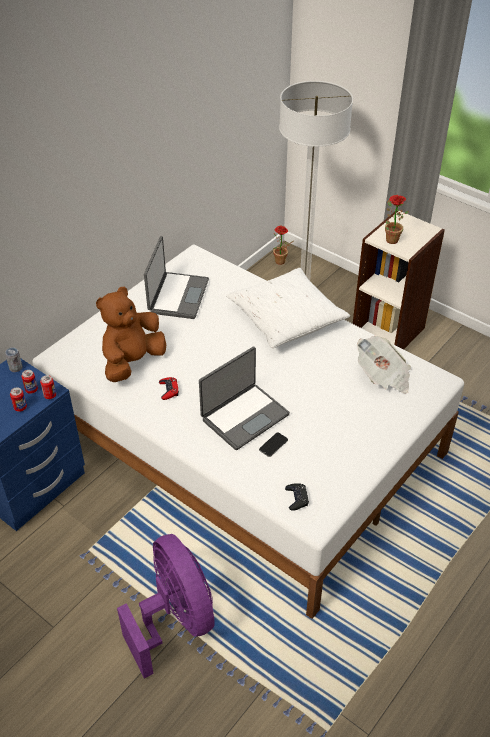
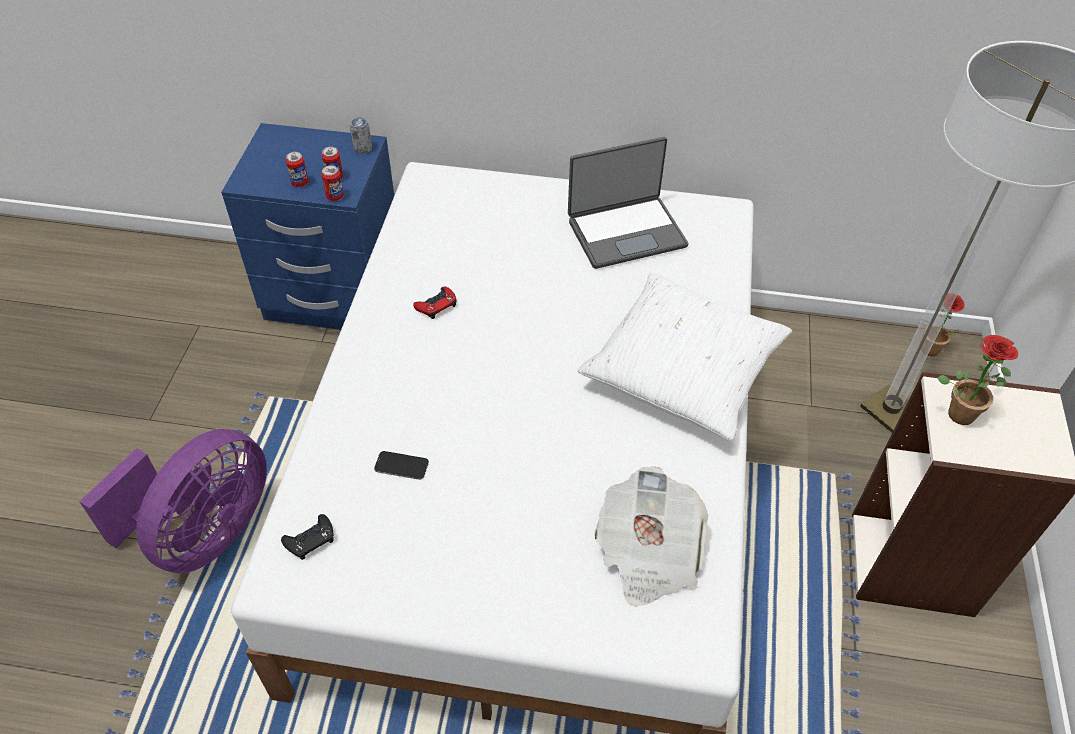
camera: 60 degrees right, 5 degrees up
(132, 362) = (464, 247): brown plush toy -> none
(244, 416) = (438, 407): laptop -> none

